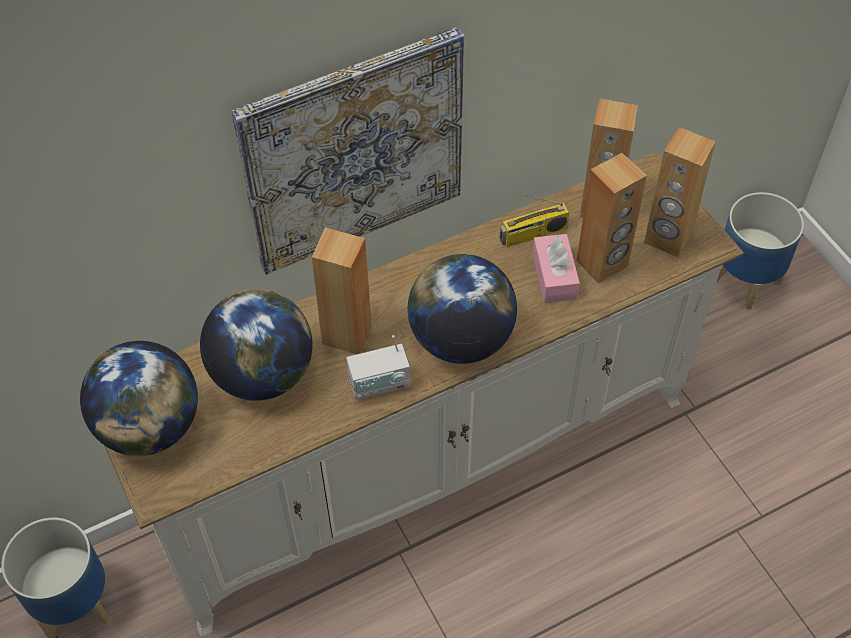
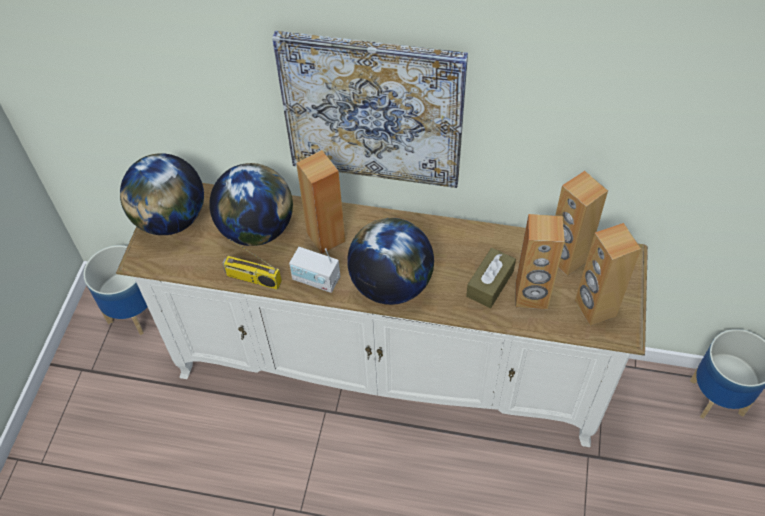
camera: 40 degrees right, 0 degrees up
(533, 234) = (502, 248): radio -> radio (252, 279)
(554, 276) = (490, 283): pink tissue box -> brown tissue box

